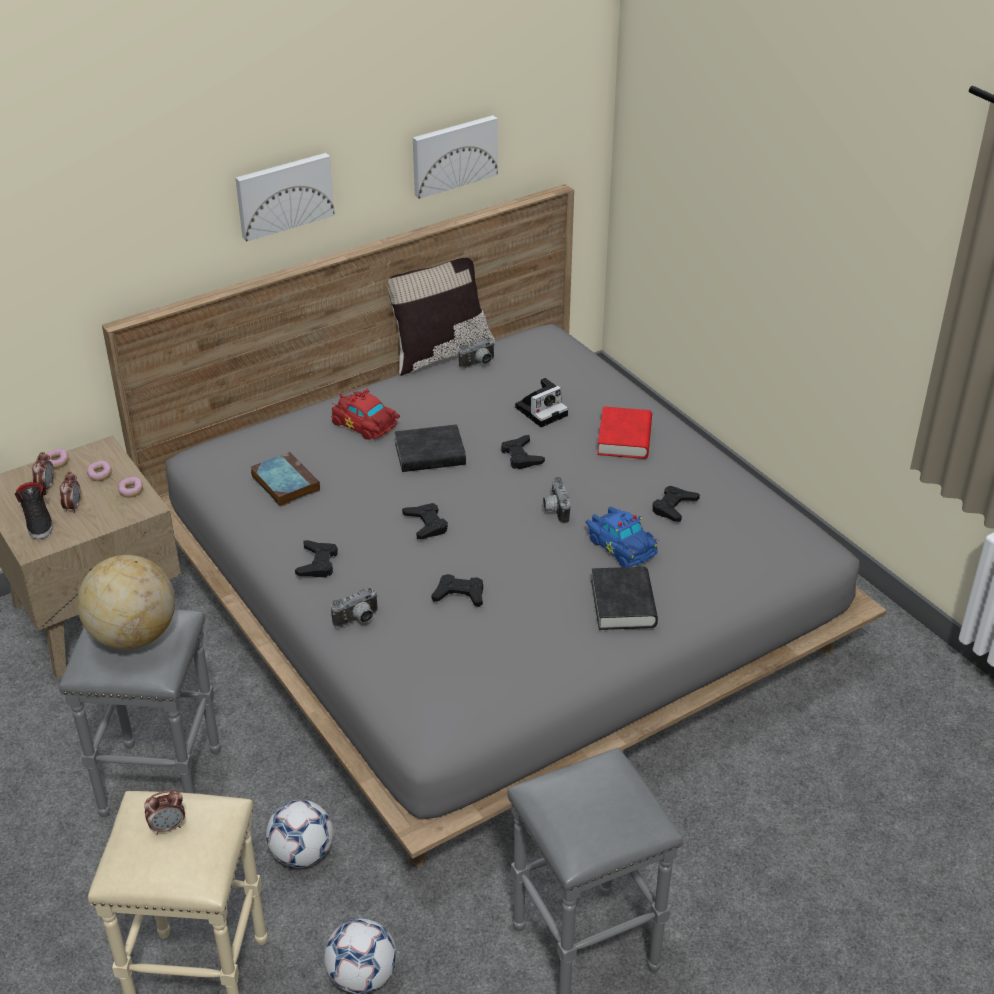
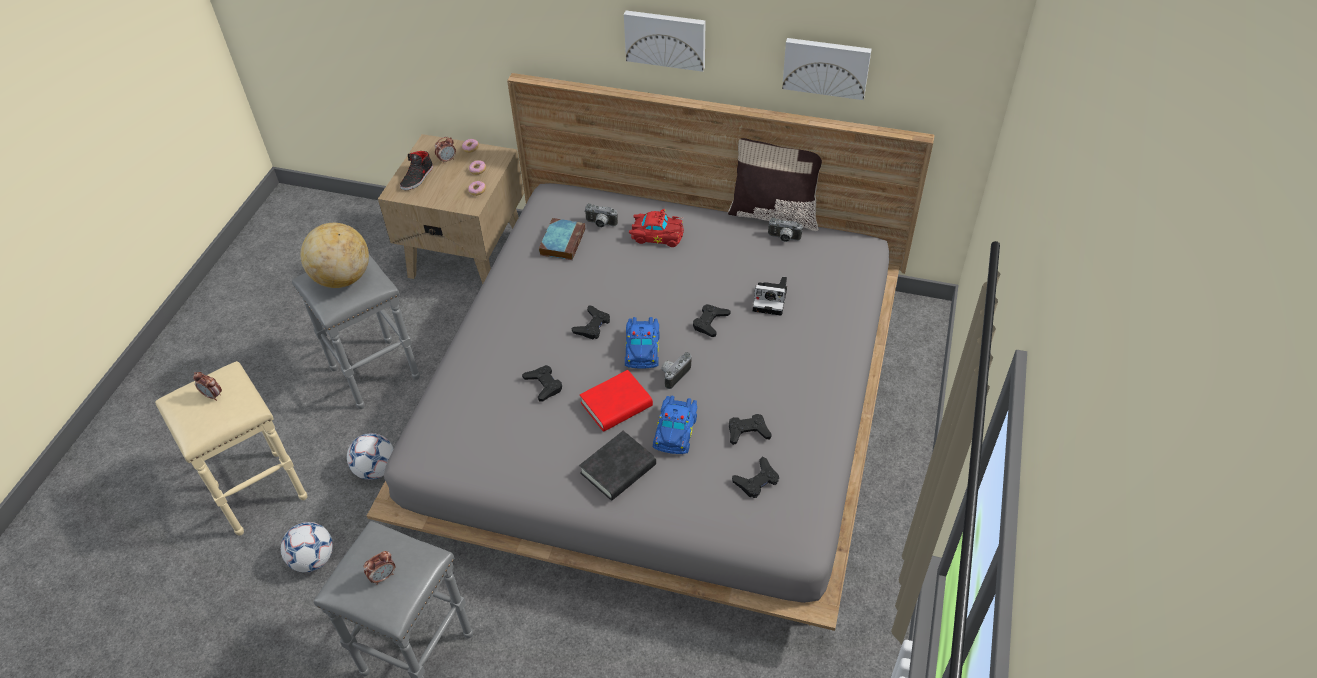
camera: 50 degrees right, 10 degrees up
(73, 507) = (442, 181): alarm clock -> alarm clock (383, 576)
(317, 563) = (508, 305): black game controller -> black game controller (757, 481)
(358, 620) = (476, 357): camera -> camera (600, 224)
(365, 425) = (656, 235): red toy car -> red toy car turned 105 degrees clockwise
(430, 455) = (661, 281): black book -> none
(498, 510) = (643, 348): none -> blue toy car
(624, 438) = (792, 359): red book -> red book (616, 405)

